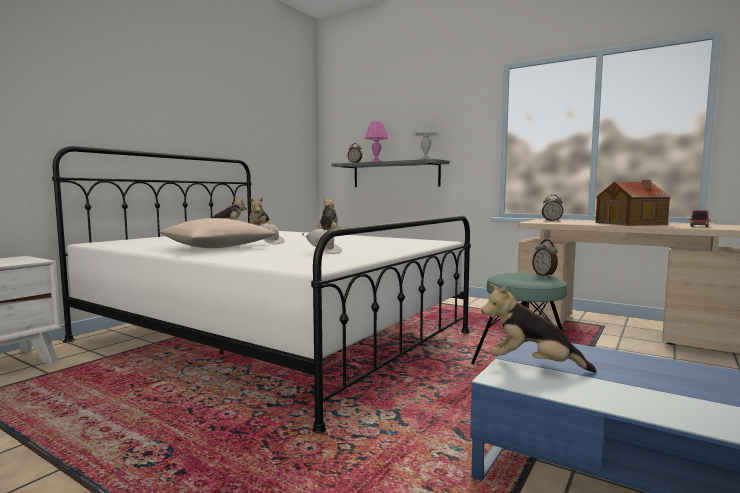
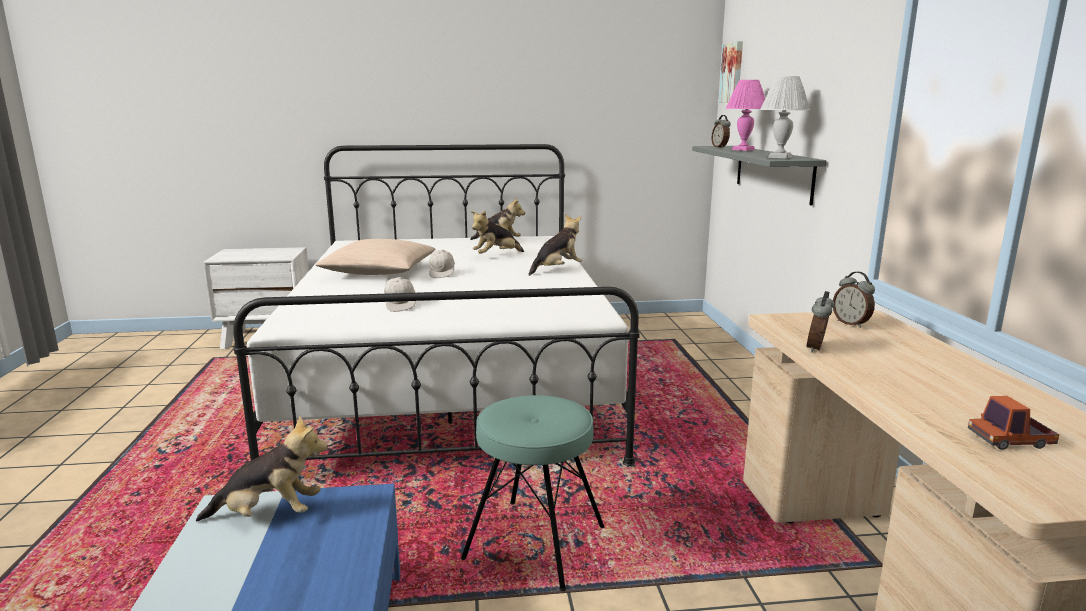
camera: 50 degrees right, 10 degrees up
(337, 122) = (733, 73): none -> picture
(532, 366) = (269, 514): plush toy -> plush toy turned 105 degrees clockwise
(544, 275) = (572, 421): alarm clock -> alarm clock (817, 348)
(632, 223) = (930, 380): toy house -> none

